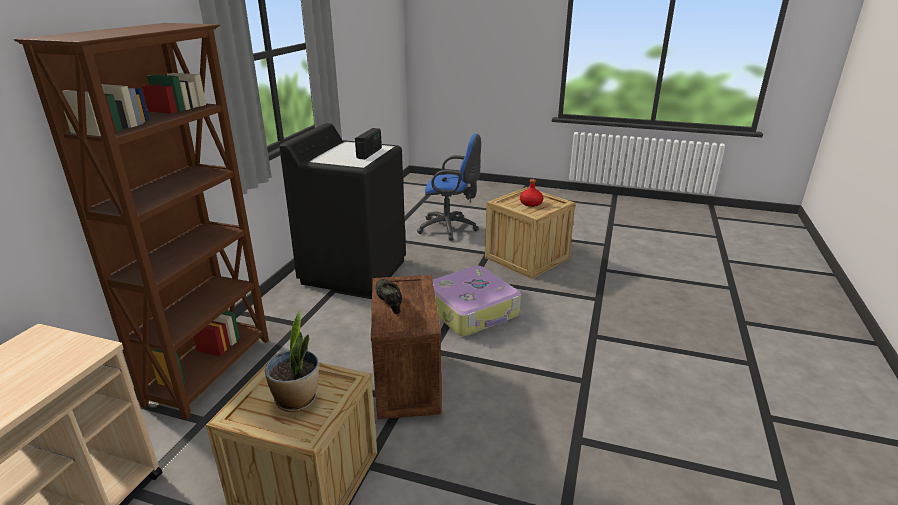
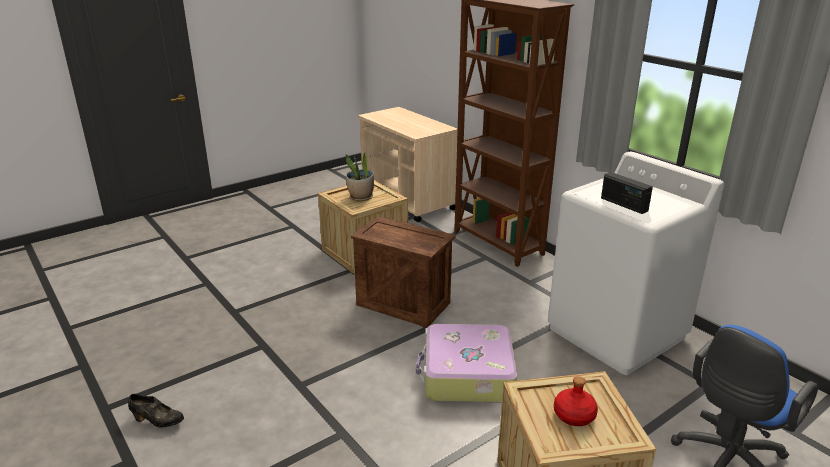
camera: 125 degrees right, 0 degrees up
(354, 271) = (617, 333): black washing machine -> white washing machine
(389, 303) = (409, 230): black shoe -> black shoe (158, 421)

